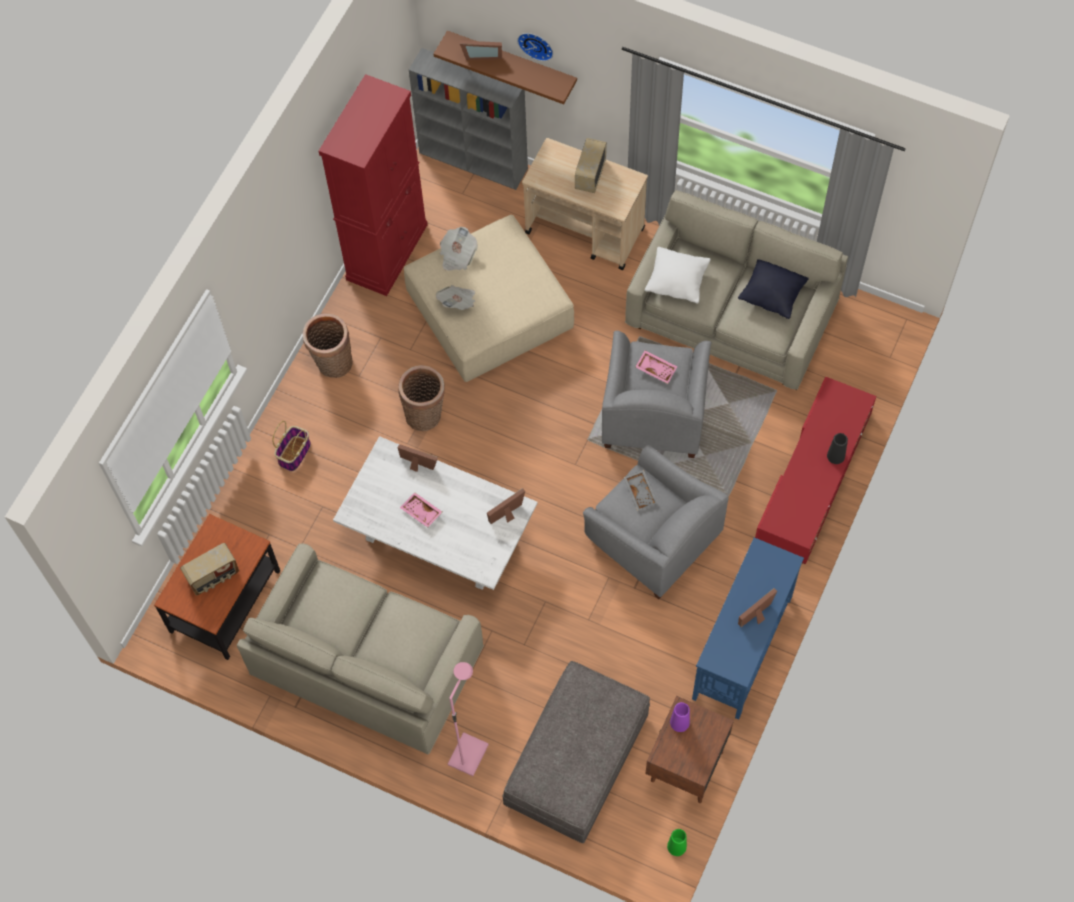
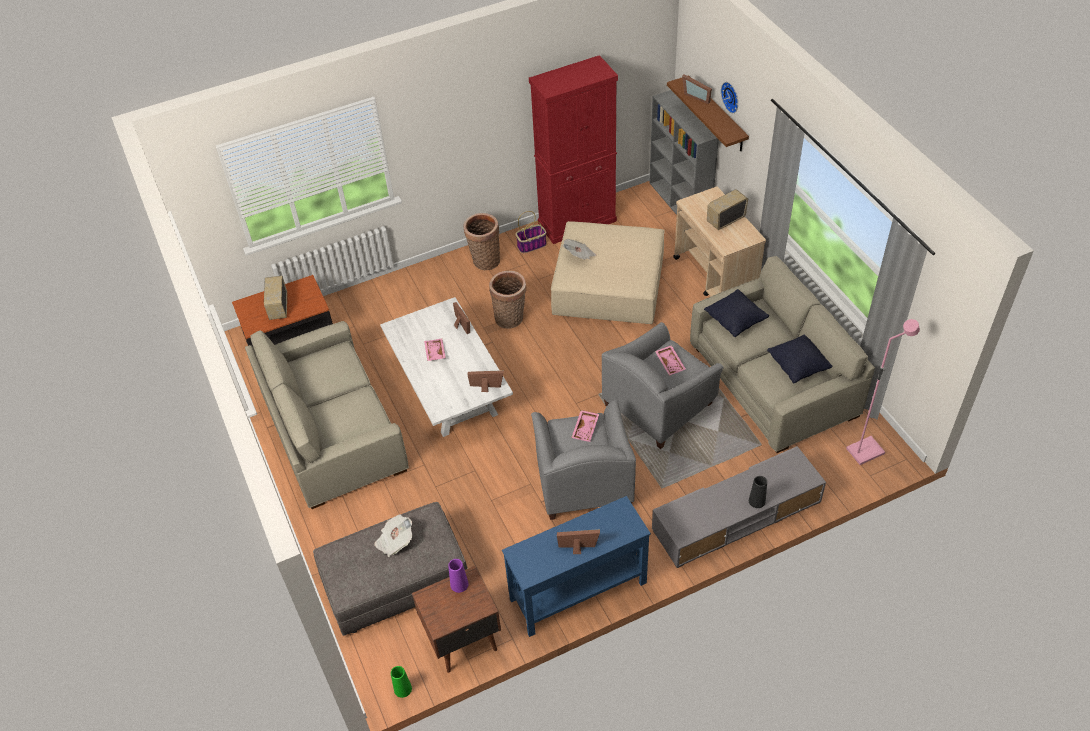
camera: 40 degrees right, 15 degrees down
(213, 576) = (278, 307): radio -> radio turned 75 degrees clockwise
(294, 453) = (413, 293): basket -> basket (532, 245)
(457, 256) = (605, 231): newspaper -> newspaper (395, 541)
(467, 754) = (333, 526): pink floor lamp -> pink floor lamp (865, 451)
(641, 492) = (586, 429): grey tray -> pink tray
(677, 282) = (735, 321): white pillow -> black pillow
(813, 478) = (736, 516): red tv stand -> grey tv stand

